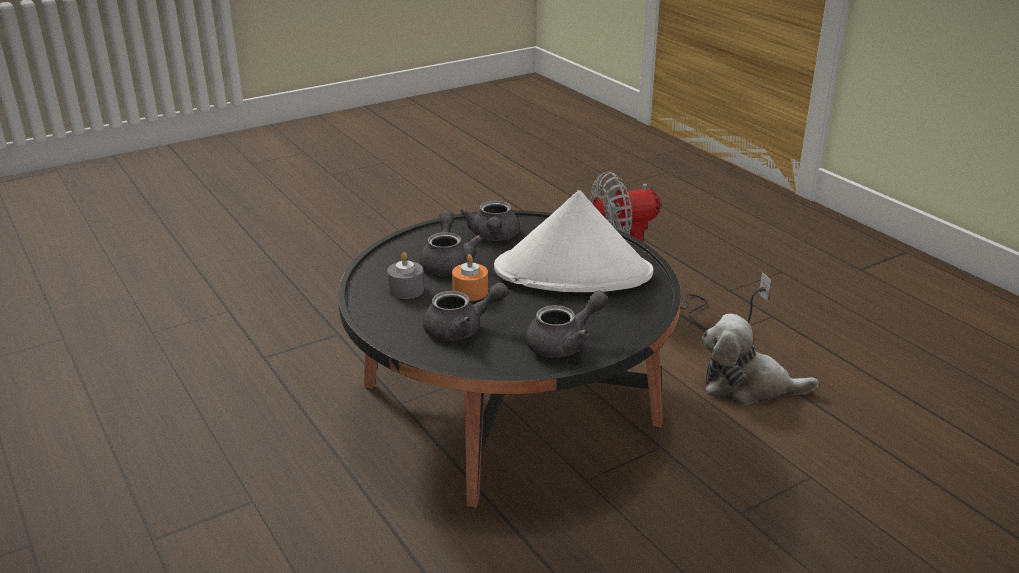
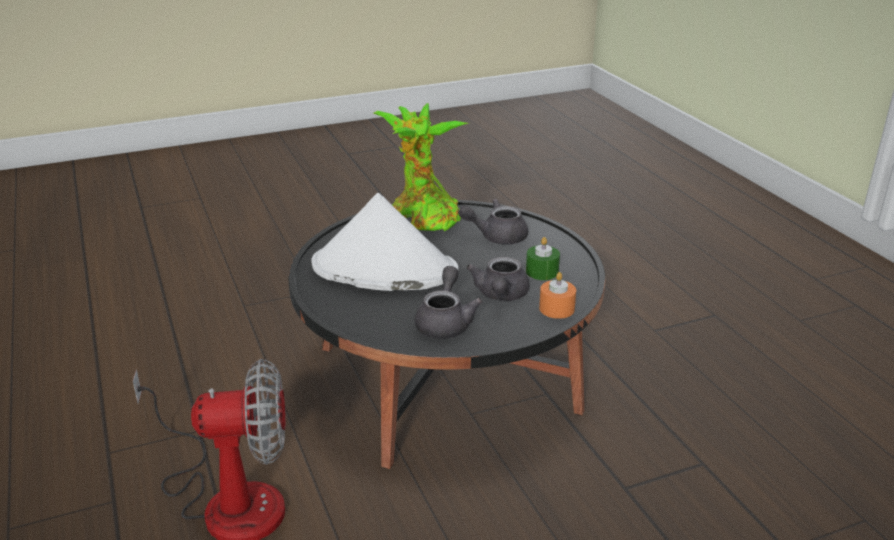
camera: 170 degrees left, 0 degrees up
(406, 290) = (542, 272): grey candle -> green candle
(470, 292) = (484, 265): orange candle -> orange candle (556, 309)
(564, 343) = (422, 216): grey teapot -> potted plant
(747, 386) = (221, 374): plush toy -> none

